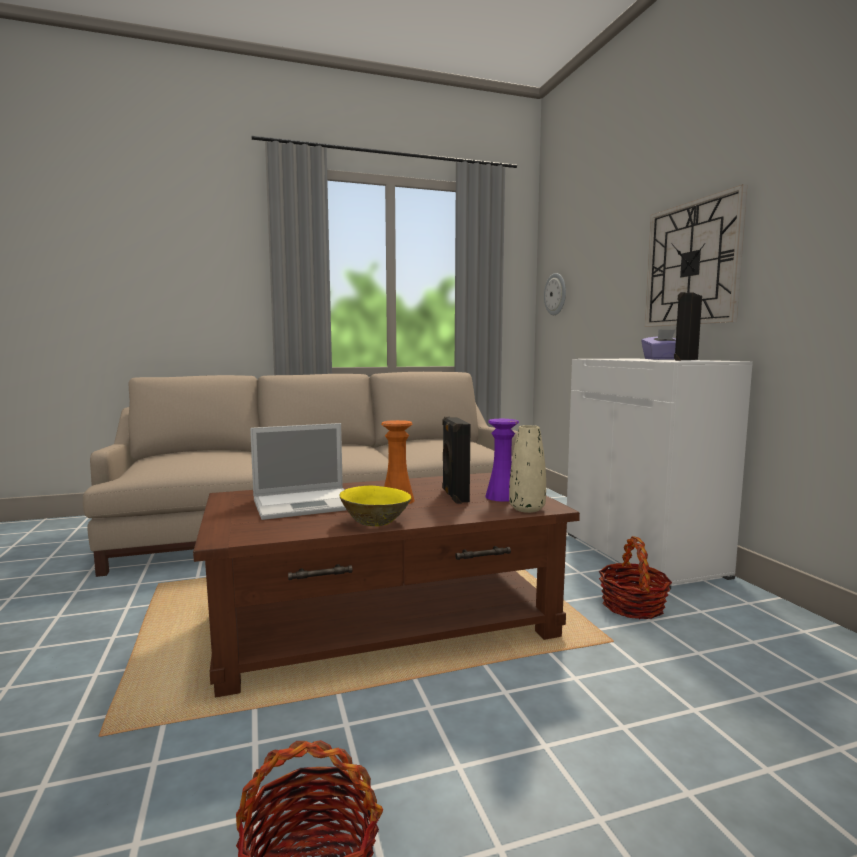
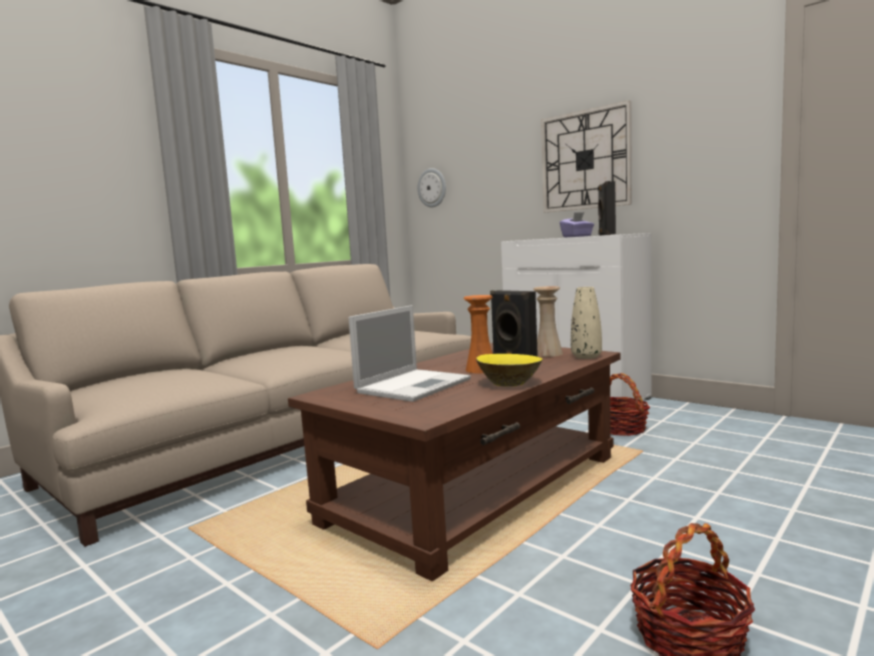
camera: 30 degrees left, 0 degrees up
(502, 497) = (548, 354): purple vase -> beige vase

